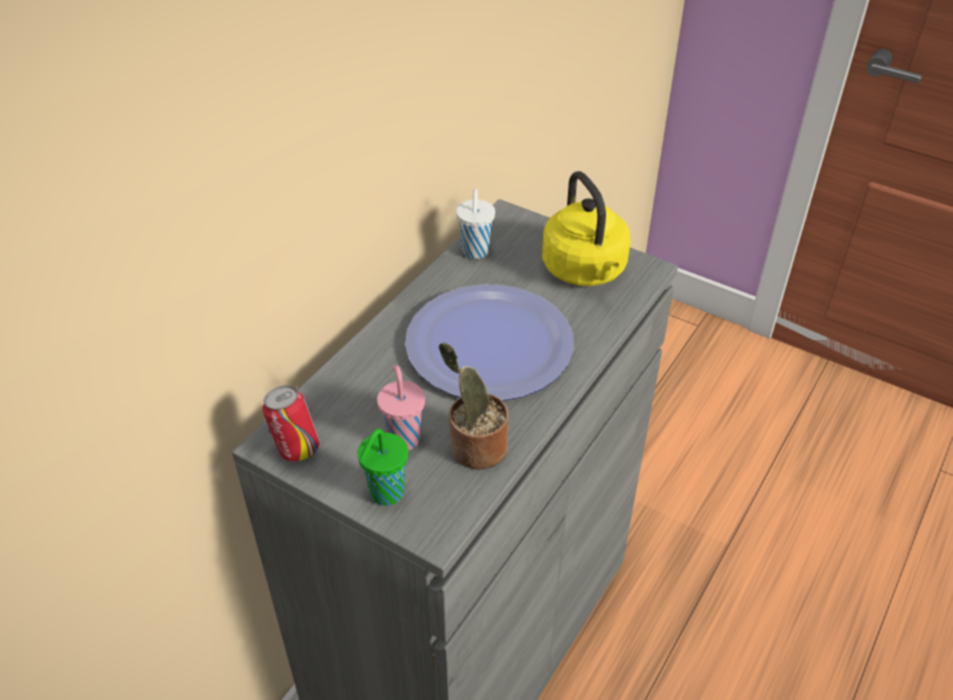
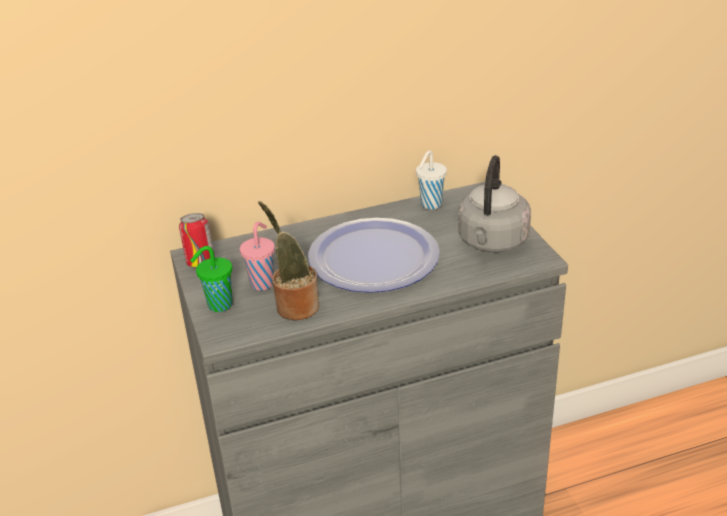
camera: 40 degrees right, 10 degrees down
(585, 271) = (492, 243): yellow kettle -> grey kettle

